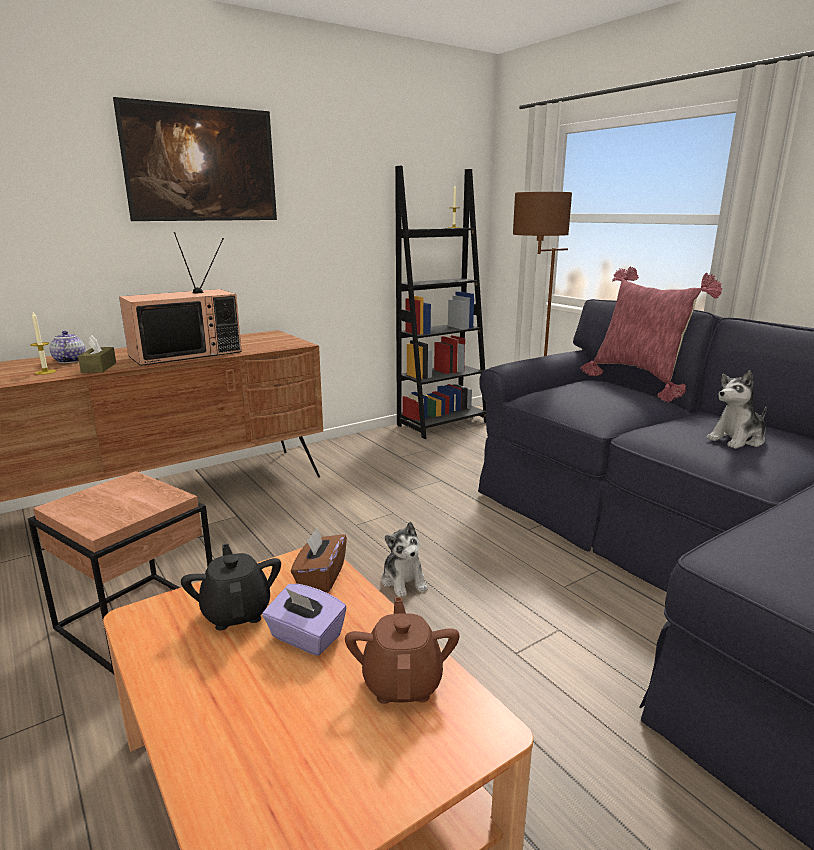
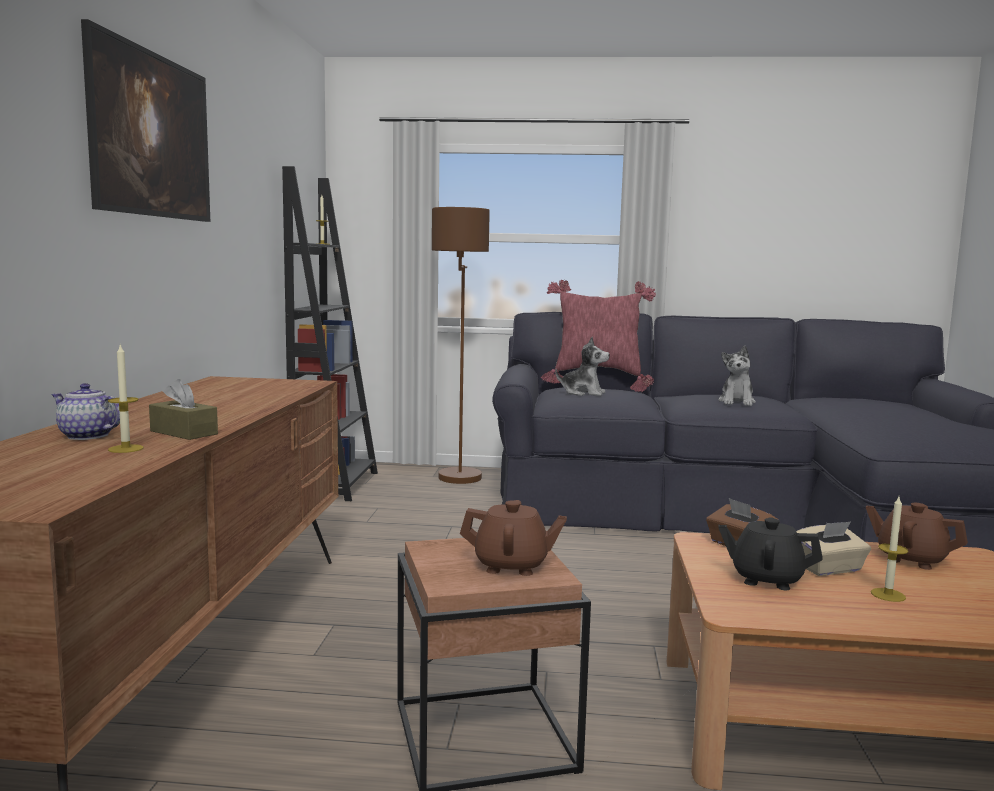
camera: 50 degrees left, 10 degrees down
(112, 510) = (511, 566): none -> brown teapot
(186, 353) = (223, 406): television -> none
(257, 689) = (888, 595): none -> candle
(305, 637) = (829, 569): purple tissue box -> beige tissue box
(404, 581) = (603, 598): plush toy -> plush toy (583, 393)

